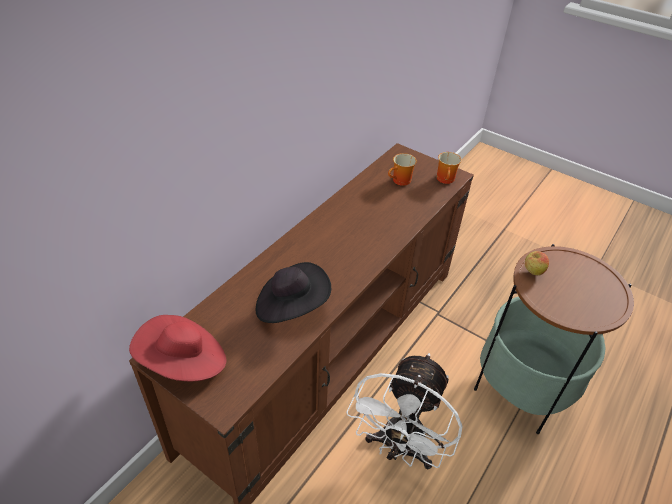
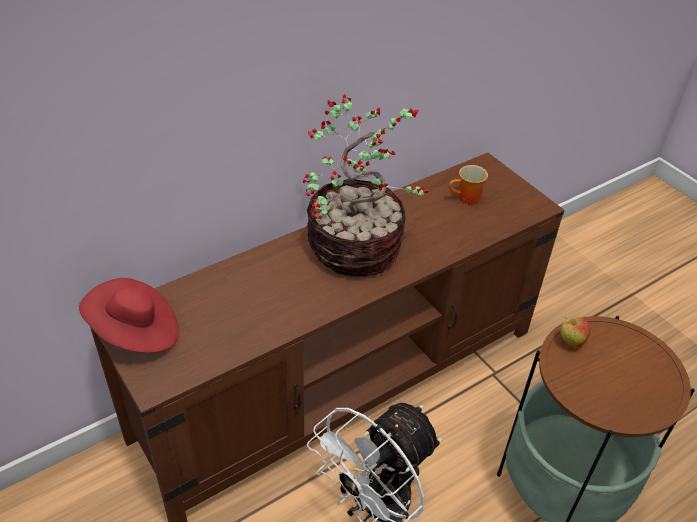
camera: 20 degrees right, 0 degrees up
(291, 306) = (270, 306): black hat -> none
(338, 239) = (358, 248): none -> potted plant
(446, 180) = (525, 209): mug -> none

